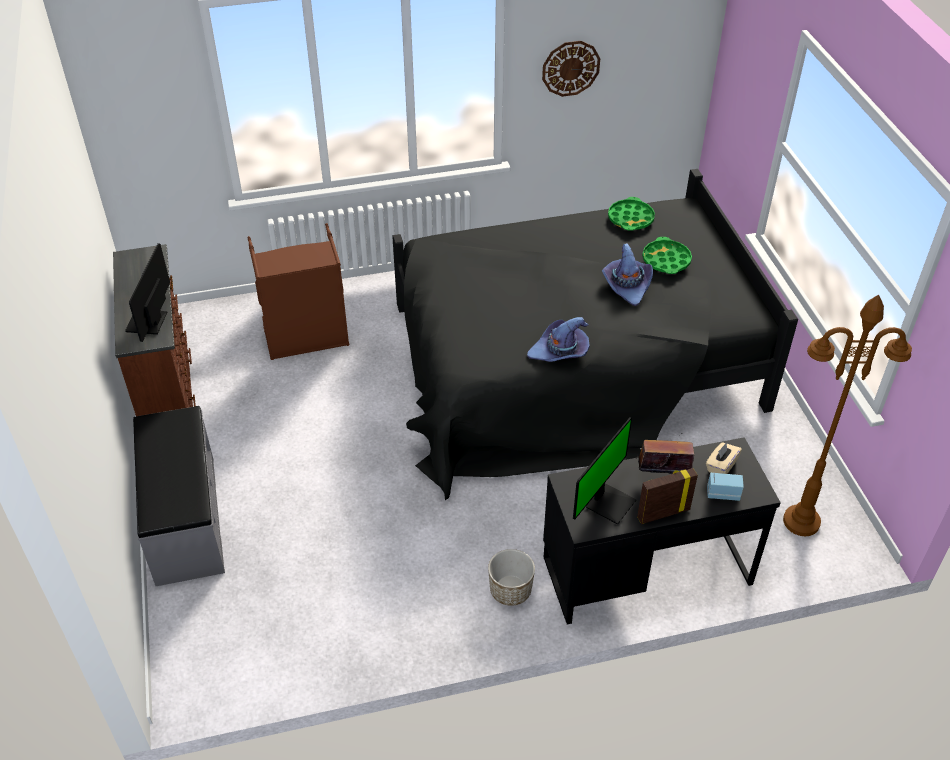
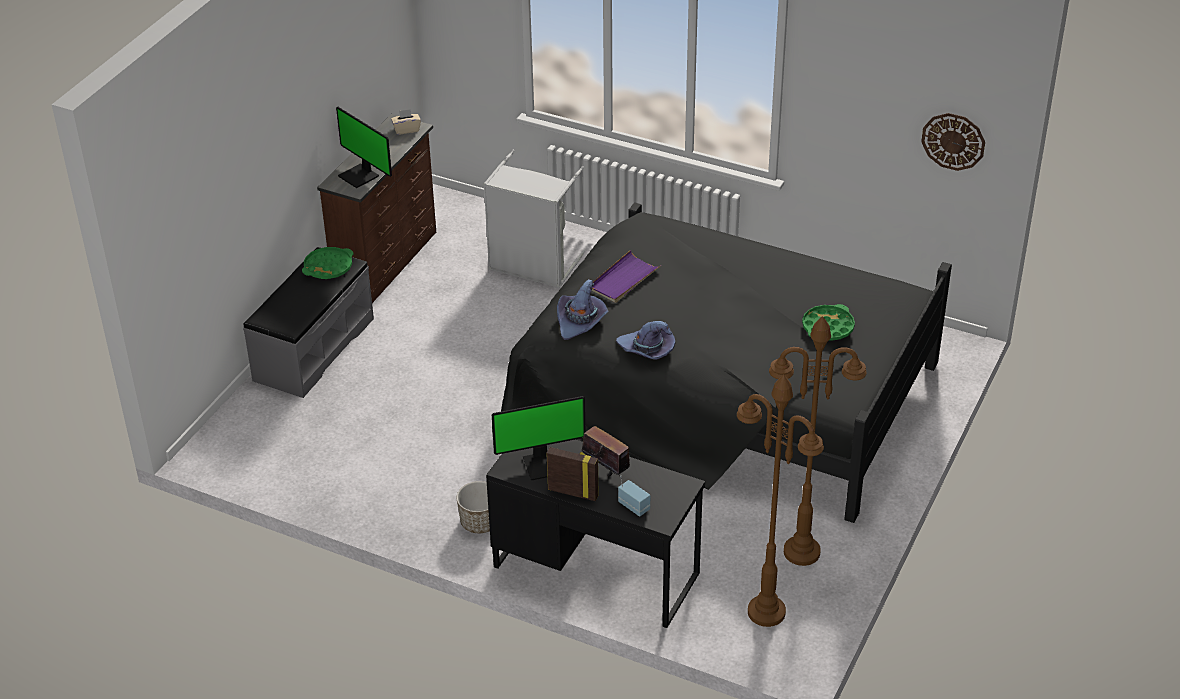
camera: 40 degrees right, 5 degrees down
(148, 323) = (360, 176): monitor -> monitor turned 90 degrees counterclockwise
(306, 339) = (533, 267): brown laundry basket -> grey laundry basket
(471, 302) = (623, 279): none -> purple tray
(570, 68) = (850, 110): wall clock -> wall clock (953, 141)
(627, 284) = (768, 329): purple hat -> purple hat (581, 321)
(630, 218) = (847, 281): green tray -> green tray (328, 267)
(721, 466) = (658, 489): beige tissue box -> beige tissue box (406, 129)
(767, 456) = (802, 552): none -> brown floor lamp

